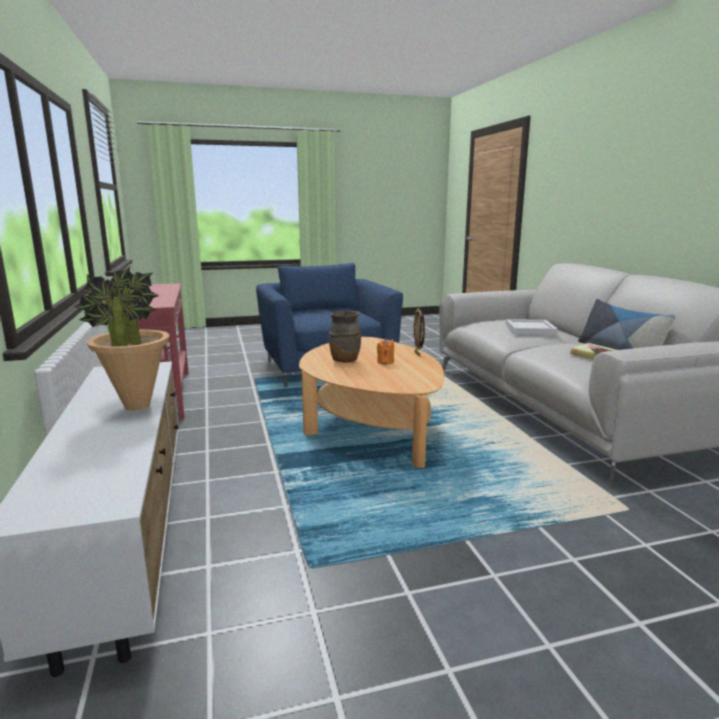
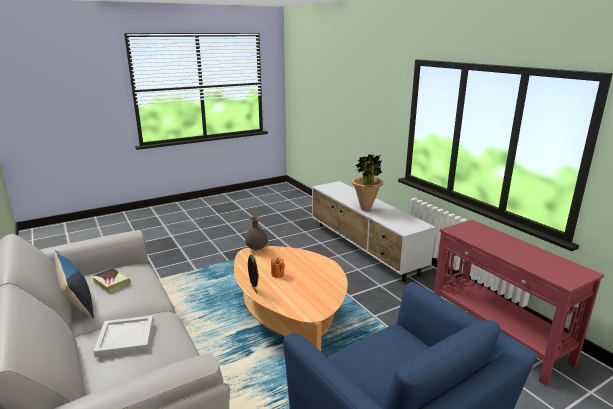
camera: 165 degrees right, 5 degrees up
(344, 360) = (309, 272): brown vase -> none
(407, 388) = (256, 249): none -> grey vase

